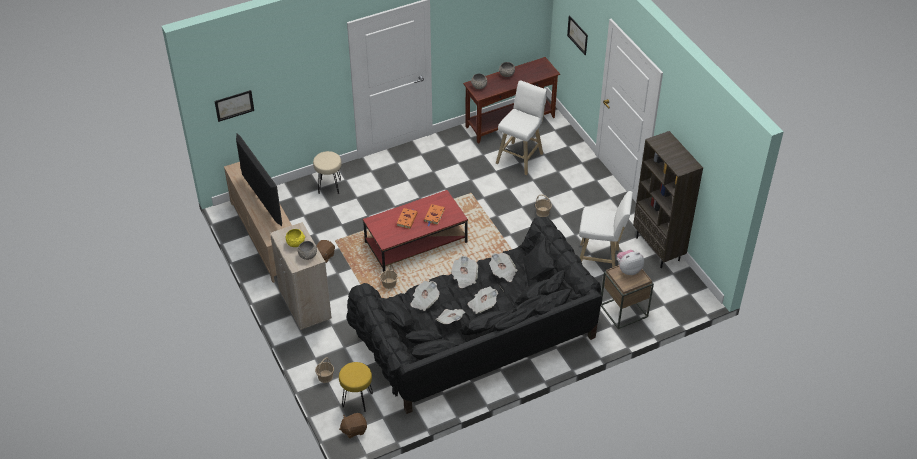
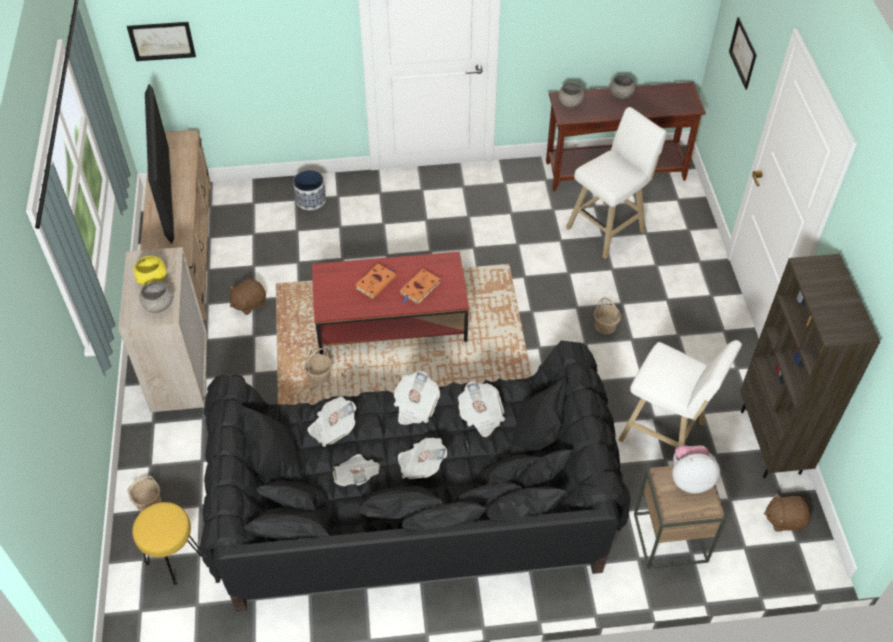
camera: 20 degrees right, 5 degrees up
(329, 186) = (310, 200): beige stool -> planter
(354, 430) = (142, 612): brown plush toy -> brown plush toy (784, 519)

